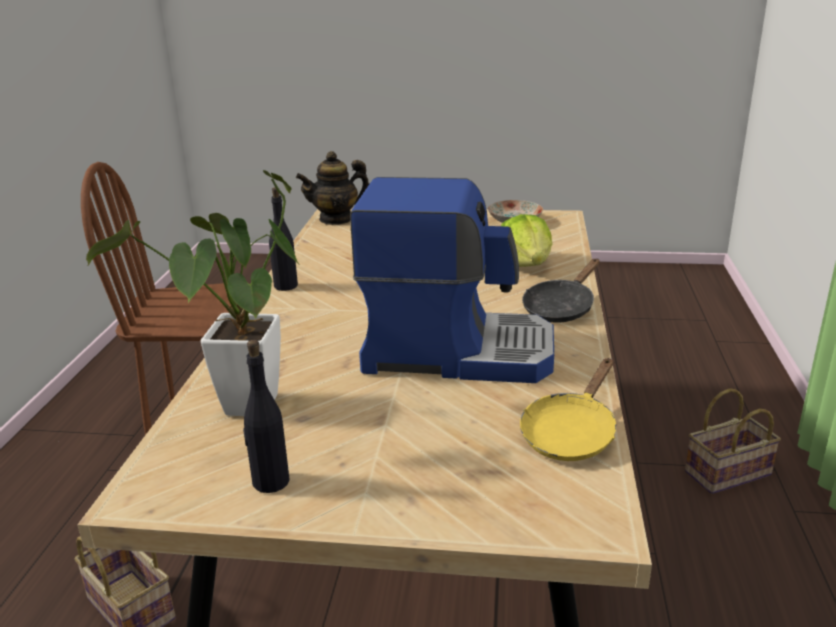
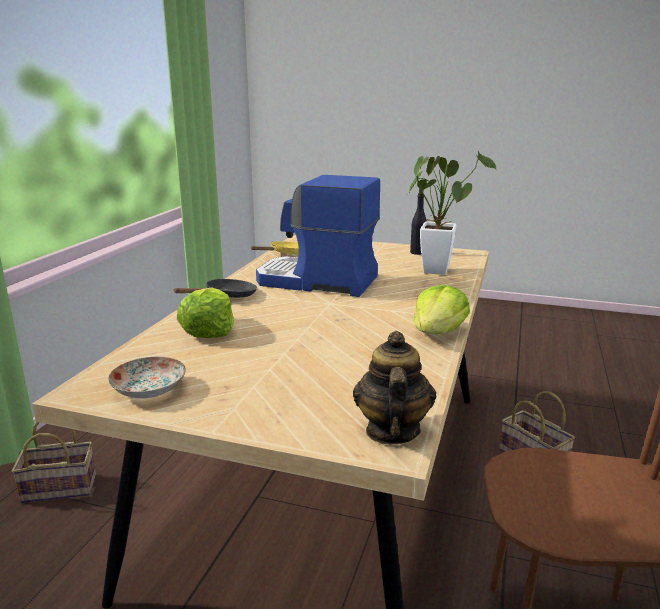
camera: 170 degrees left, 5 degrees down
(286, 286) = (438, 332): black bottle -> lettuce
(336, 219) = (391, 431): teapot -> teapot turned 75 degrees counterclockwise

